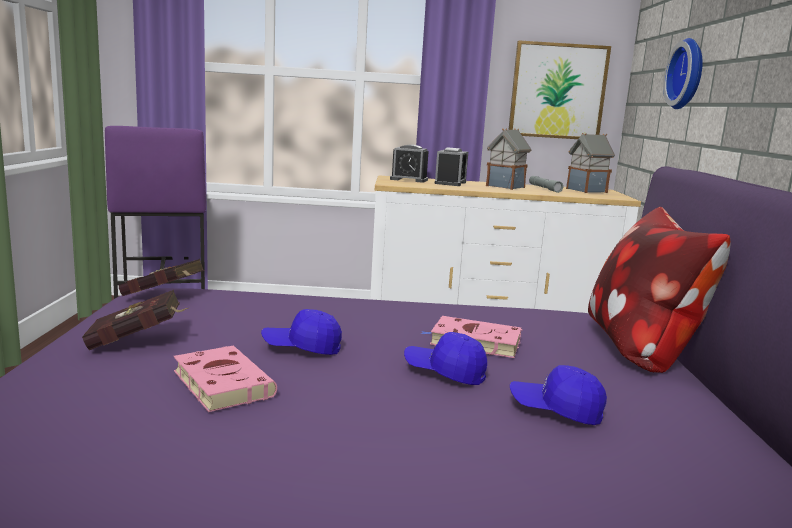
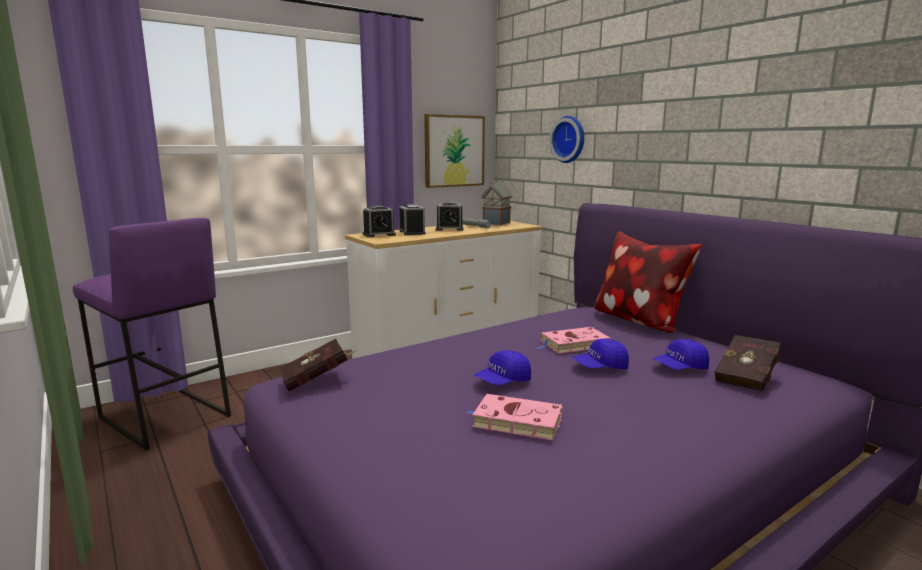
camera: 35 degrees left, 0 degrees up
(138, 342) = (394, 419): red book -> red book (748, 378)
(505, 186) = (449, 229): toy house -> alarm clock

